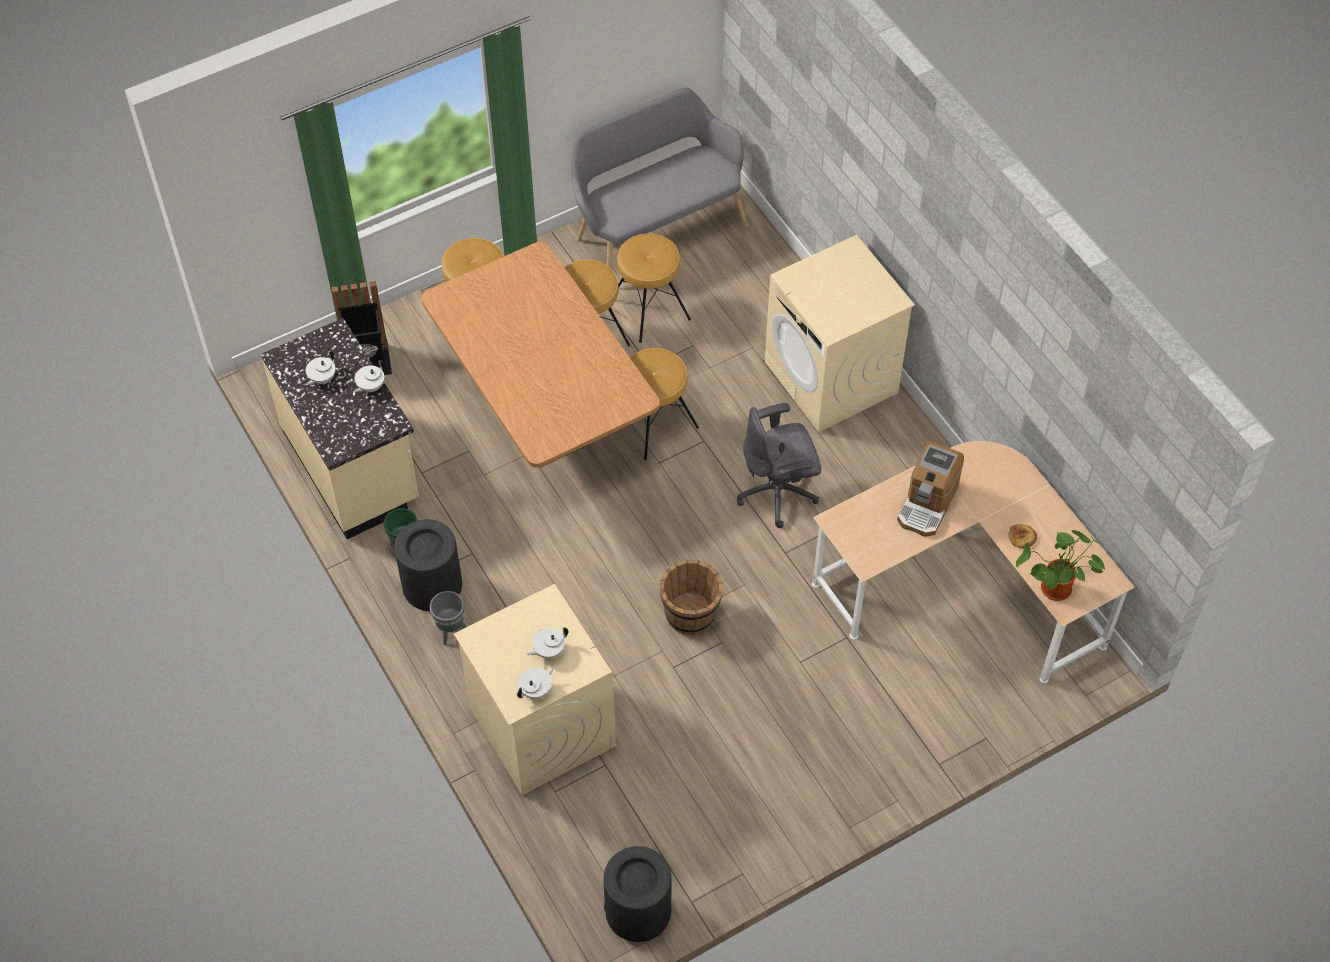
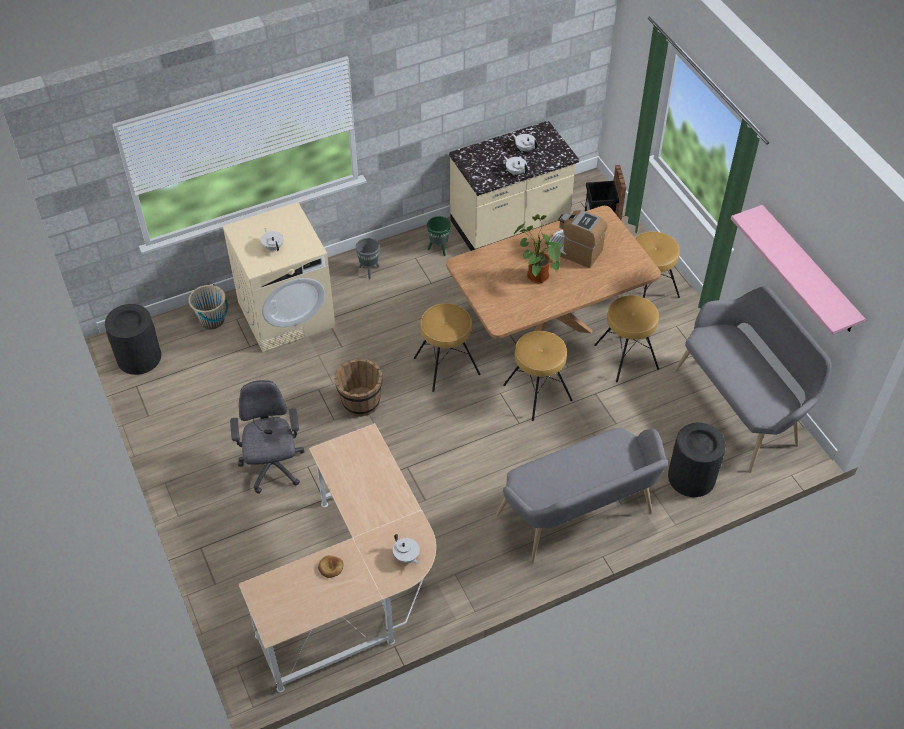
camera: 95 degrees right, 5 degrees down
(432, 585) = (407, 262): black trash can -> black trash can (691, 477)
(536, 690) = (244, 240): white teapot -> white teapot (406, 557)
(559, 824) = (212, 320): none -> beige bucket
(615, 59) = (808, 270): none -> pink shelf
(649, 309) = (653, 397): brown stool -> brown stool (446, 365)
(778, 493) = (464, 468): grey office chair -> grey office chair (272, 467)
(831, 378) = (579, 518): beige washing machine -> grey bench
(927, 504) = (375, 502): coffee machine -> coffee machine (575, 250)
(1054, 592) = (272, 583): potted plant -> potted plant (535, 275)

